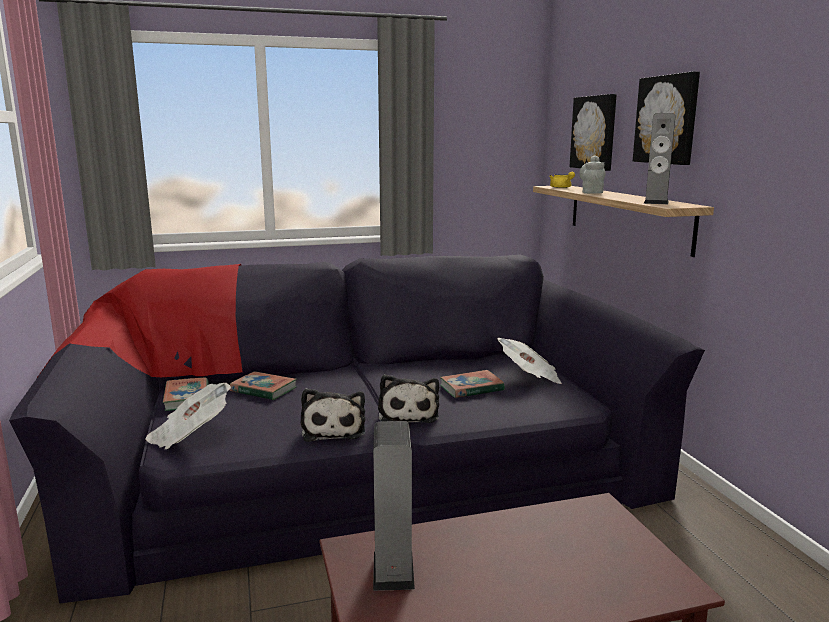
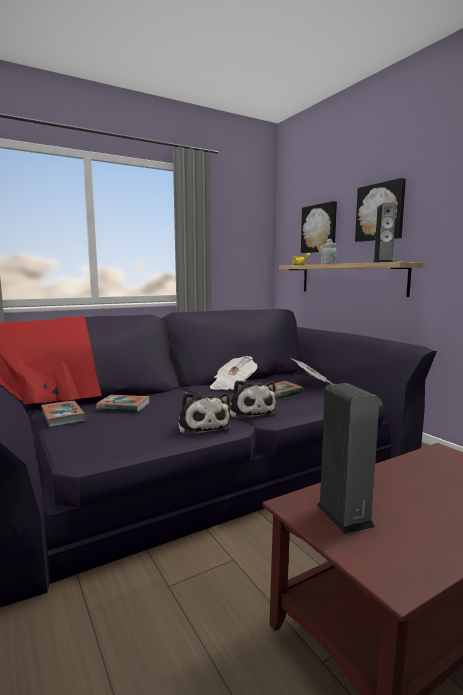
camera: 15 degrees left, 5 degrees down
(190, 435) = (85, 442): newspaper -> newspaper (232, 385)

